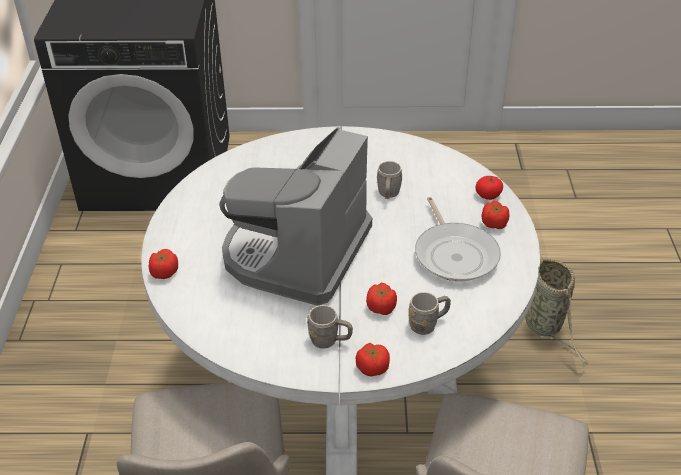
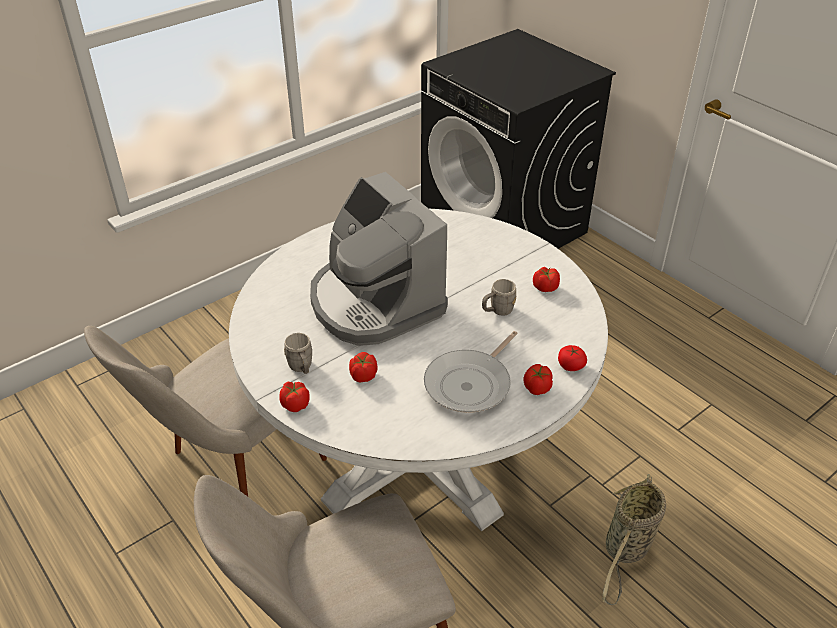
camera: 50 degrees right, 0 degrees up
(164, 273) = (289, 257): tomato -> tomato (545, 287)
(296, 253) = (374, 302): coffee machine -> coffee machine turned 105 degrees counterclockwise
(428, 324) = (372, 410): grey mug -> none

